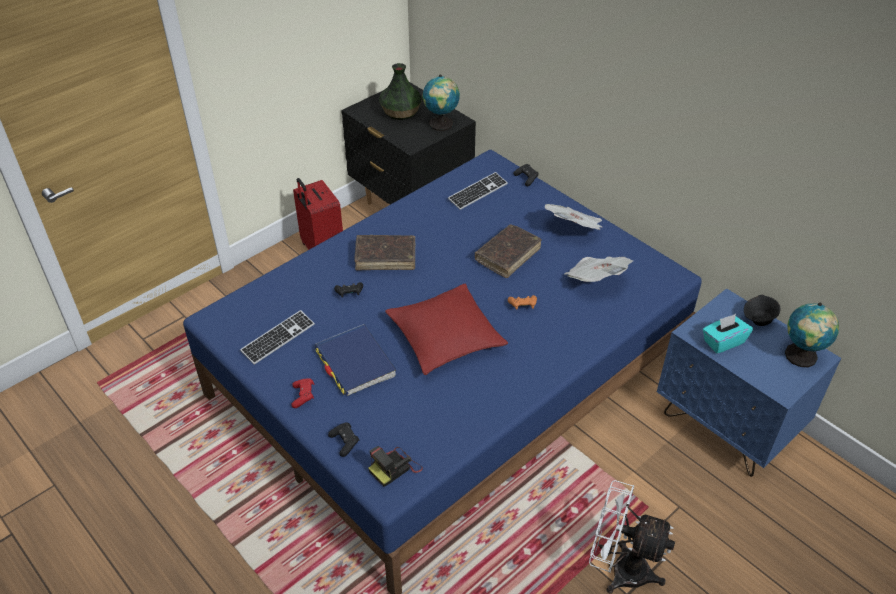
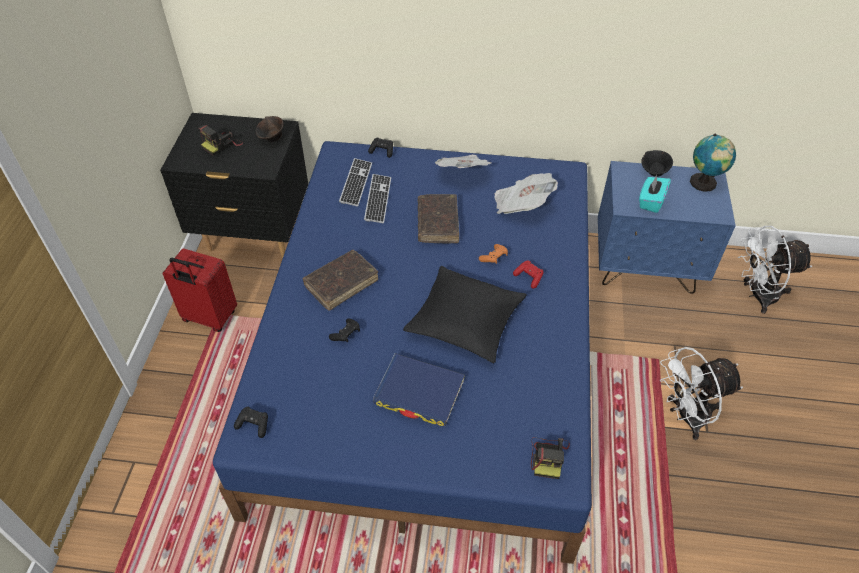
camera: 40 degrees left, 5 degrees up
(278, 338) = (328, 417): keyboard -> keyboard (378, 199)
(303, 396) = (409, 452): red game controller -> red game controller (529, 277)
(345, 442) = (487, 466): black game controller -> black game controller (254, 425)
(401, 112) = (222, 144): vase -> camera
(441, 125) = (272, 138): globe -> brown bowl
(445, 337) = (465, 321): red pillow -> black pillow
(823, 522) = (757, 295): none -> white fan

